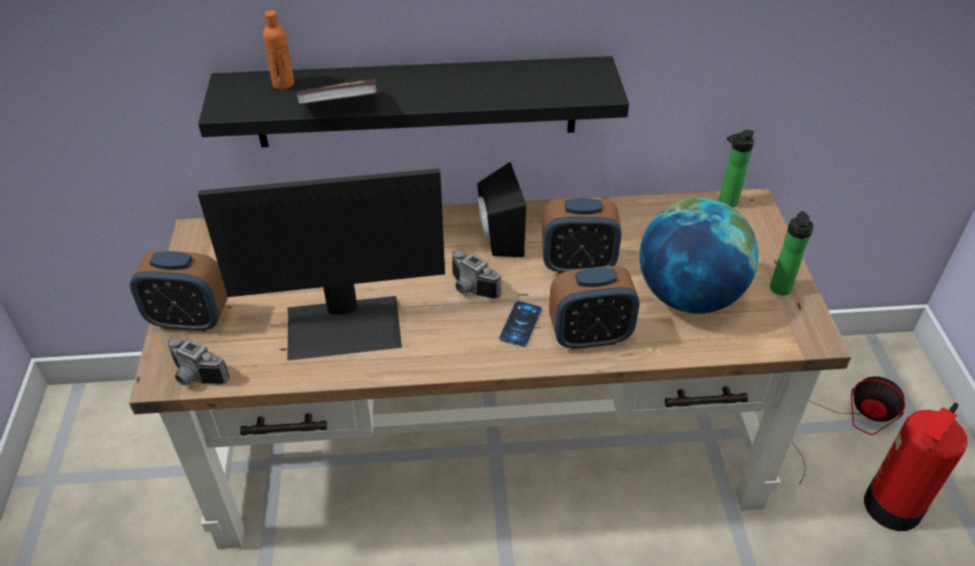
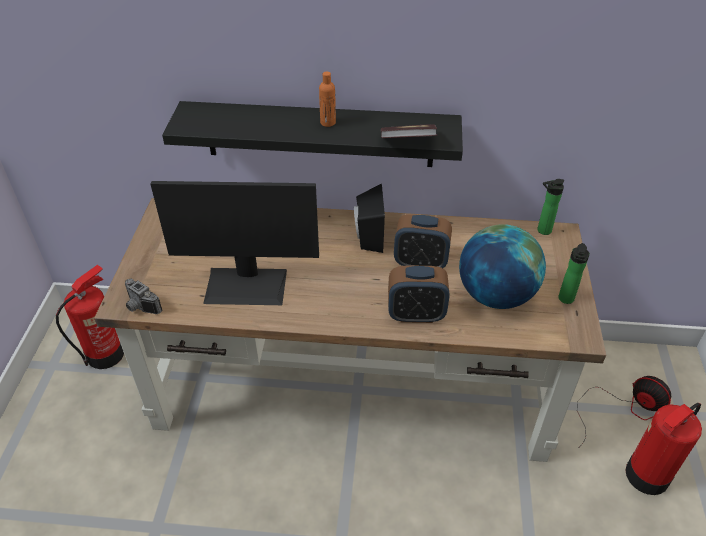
camera: 10 degrees right, 0 degrees up
(127, 451) = (106, 354): none -> fire extinguisher
(189, 319) = (145, 267): alarm clock -> none
(283, 83) = (225, 113): orange bottle -> orange bottle (328, 122)
(340, 107) = (259, 133): book -> book (407, 142)
(470, 289) = (339, 271): camera -> none
(520, 324) = (369, 299): phone -> none

